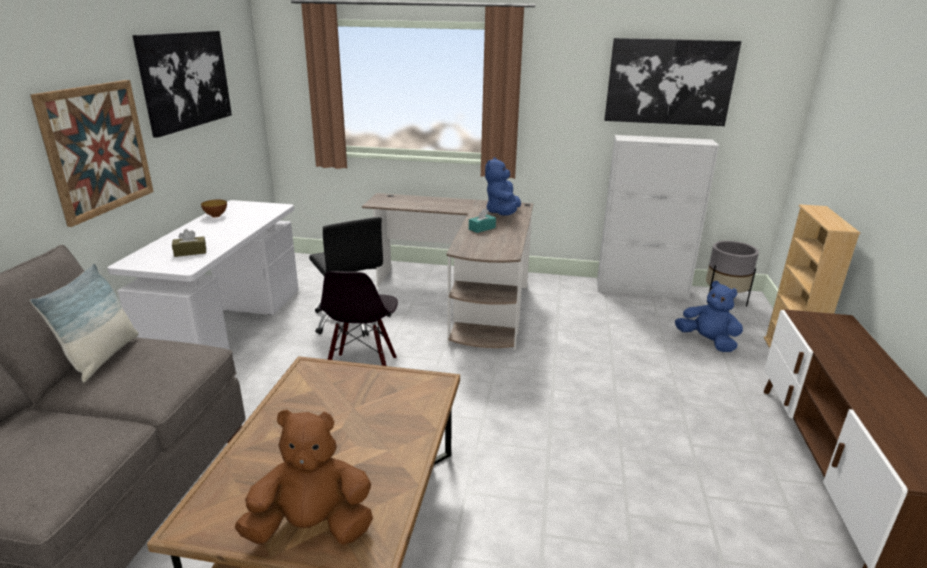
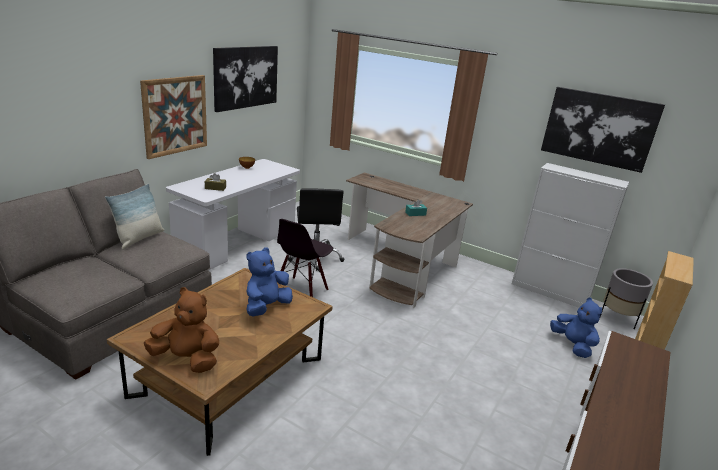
camera: 20 degrees right, 0 degrees up
(502, 213) = (441, 206): blue plush toy -> blue plush toy (266, 307)

